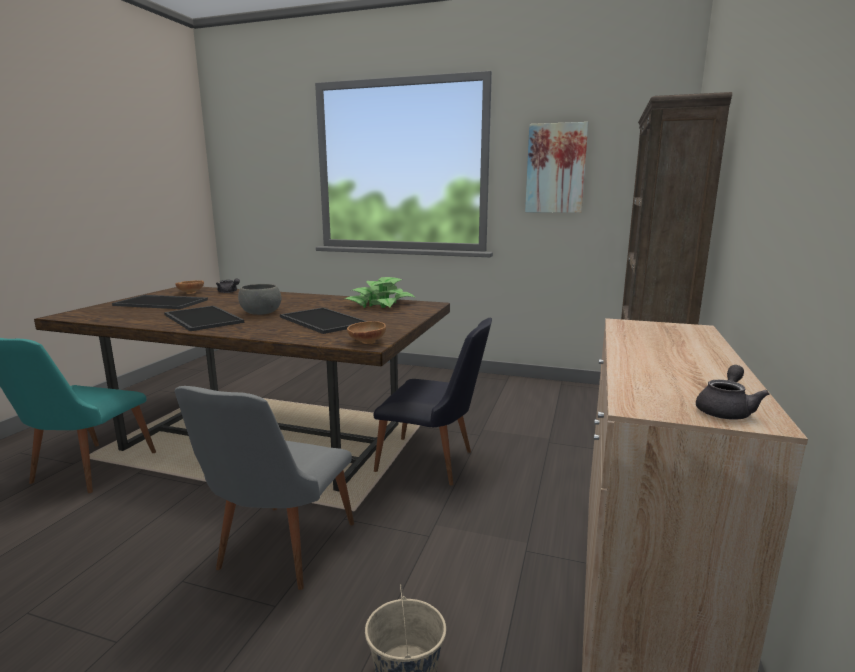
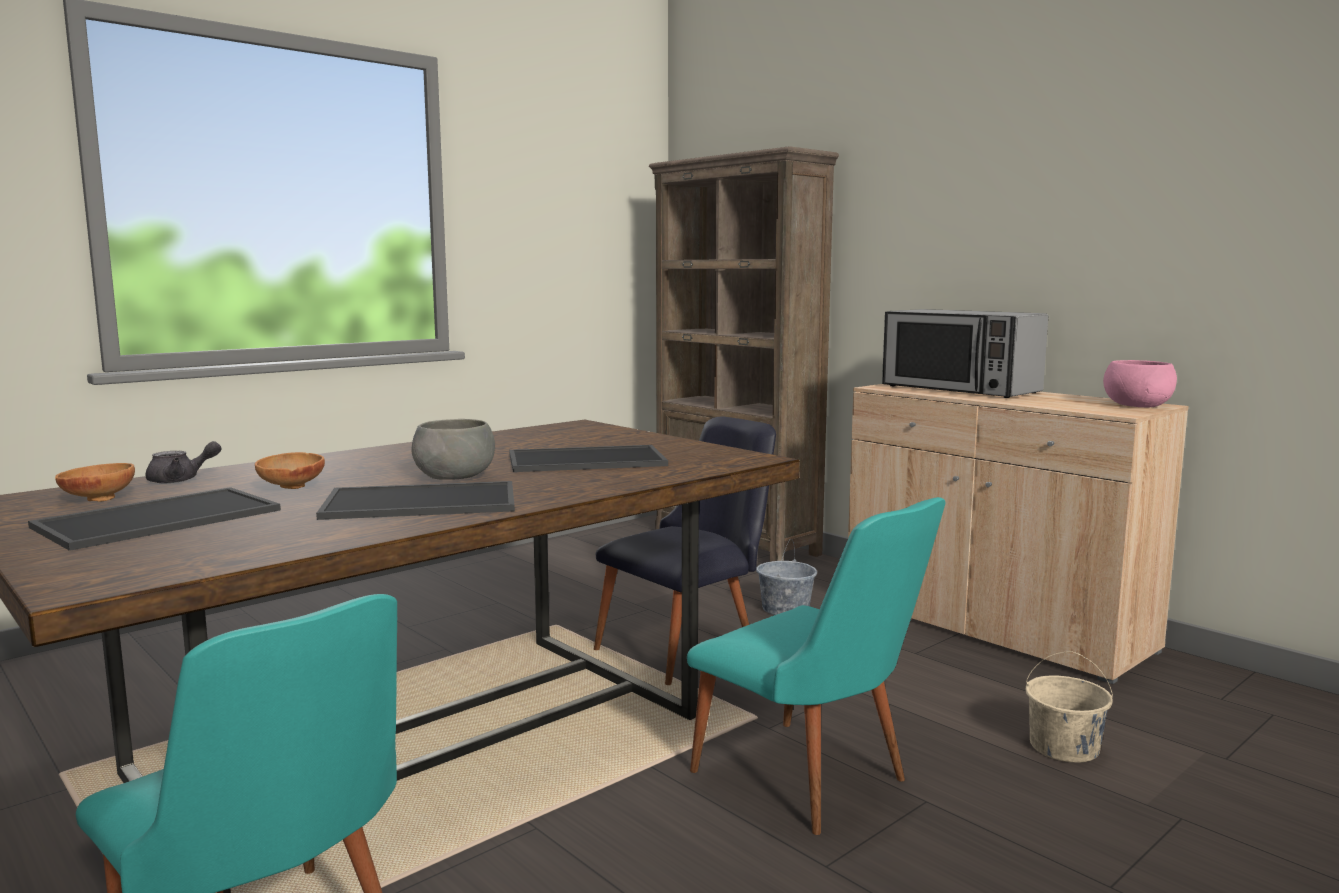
camera: 60 degrees left, 5 degrees down
(278, 553) = (813, 784): grey chair -> turquoise chair
(366, 342) = (745, 458): brown bowl -> brown bowl (290, 488)
(380, 304) = (533, 436): potted plant -> none
(541, 476) = (785, 609): none -> grey bucket
(555, 168) = (534, 219): picture -> none
(673, 342) = (959, 389): none -> microwave
(725, 410) = (1136, 405): grey teapot -> pink bowl

